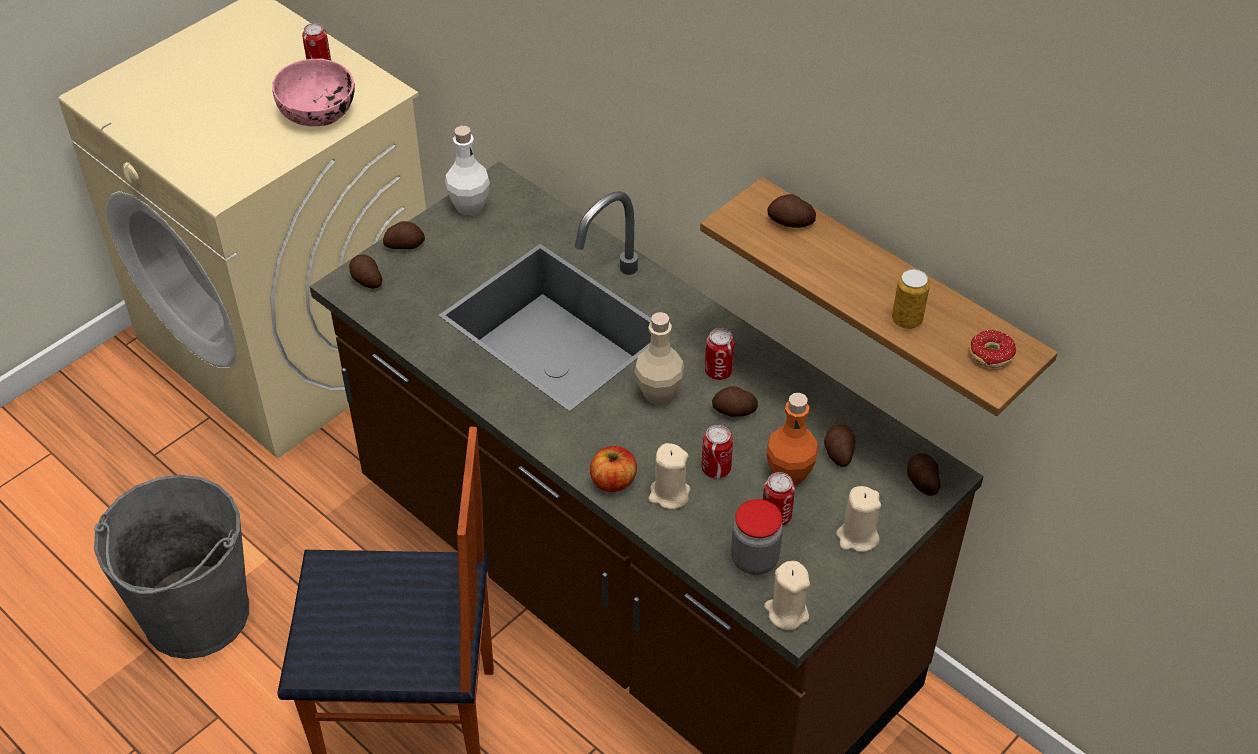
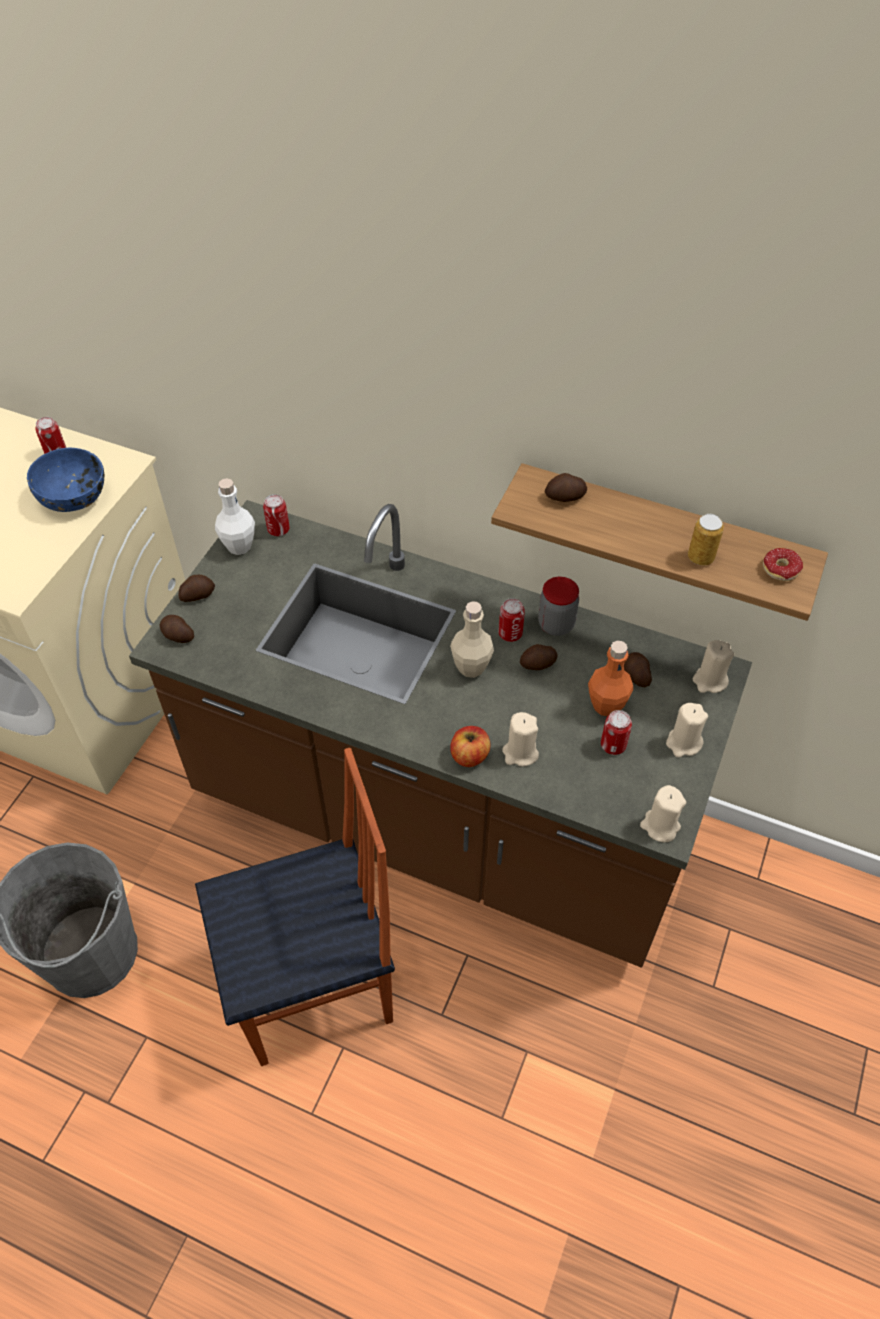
camera: 20 degrees left, 5 degrees up
(318, 113) = (74, 497): pink bowl -> blue bowl
(716, 468) = (547, 718): can -> can (278, 529)
(754, 559) = (613, 788): jar -> jar (556, 624)
(921, 481) = (709, 681): potato -> beige candle

